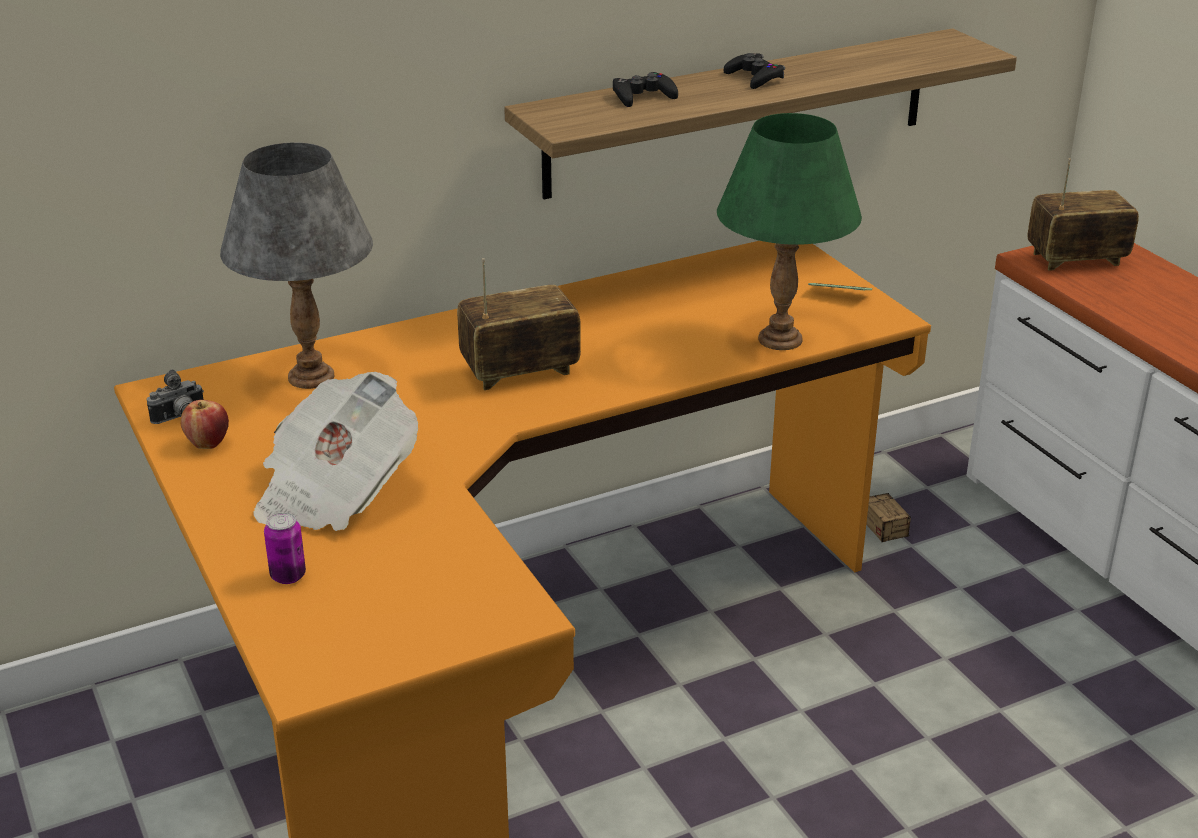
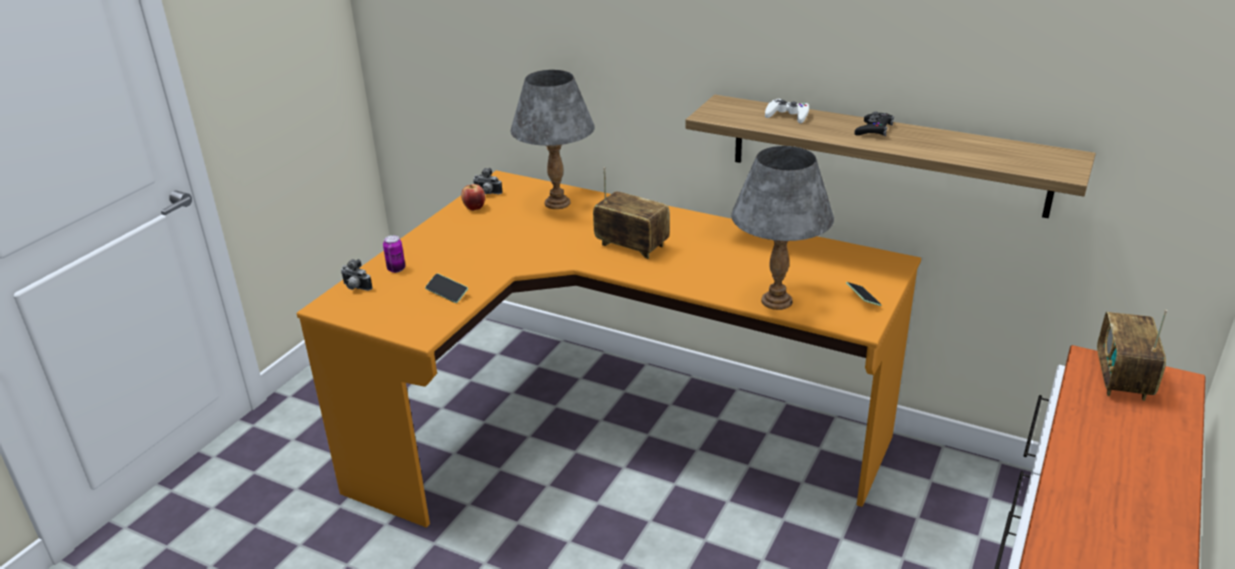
camera: 55 degrees right, 0 degrees up
(289, 635) = (355, 288): none -> camera
(334, 492) = (470, 250): newspaper -> none
(434, 555) = (447, 293): none -> phone
(643, 96) = (787, 115): black game controller -> white game controller
(780, 339) = (777, 301): green table lamp -> grey table lamp
(899, 545) = (909, 512): storage box -> none
(1076, 260) = (1122, 379): radio -> radio turned 120 degrees counterclockwise

